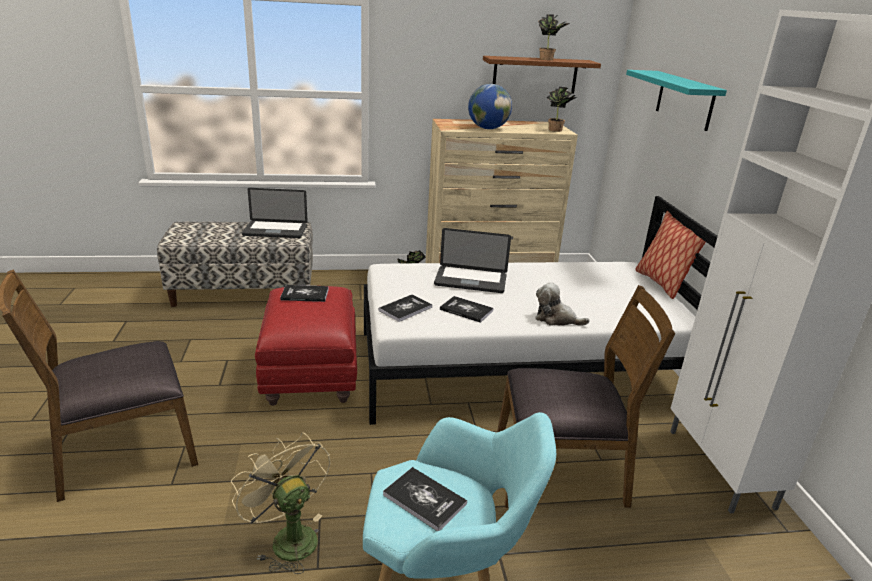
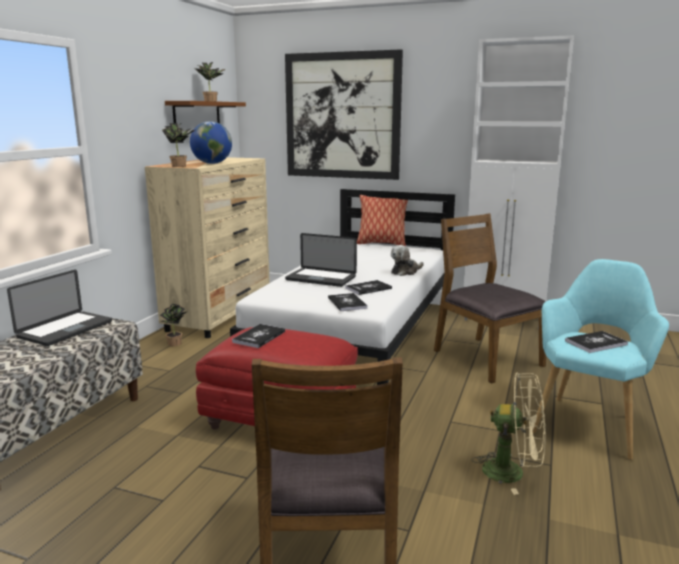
camera: 60 degrees left, 10 degrees down
(288, 537) = (512, 472): beige fan -> beige fan turned 150 degrees counterclockwise
(470, 280) = (321, 278): laptop -> laptop turned 75 degrees clockwise
(557, 130) = (246, 158): potted plant -> potted plant (181, 166)
(560, 472) = (485, 358): brown chair -> brown chair turned 60 degrees counterclockwise
(684, 100) = (342, 116): turquoise shelf -> picture

